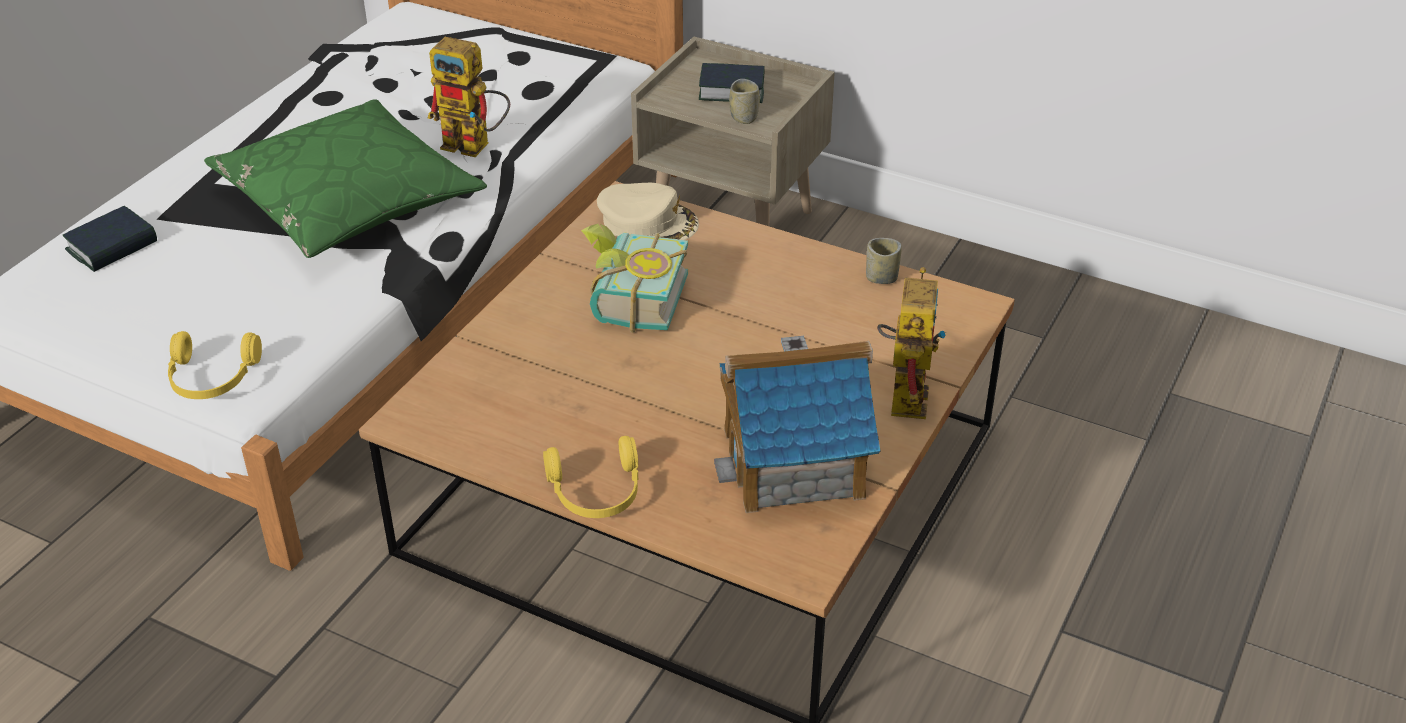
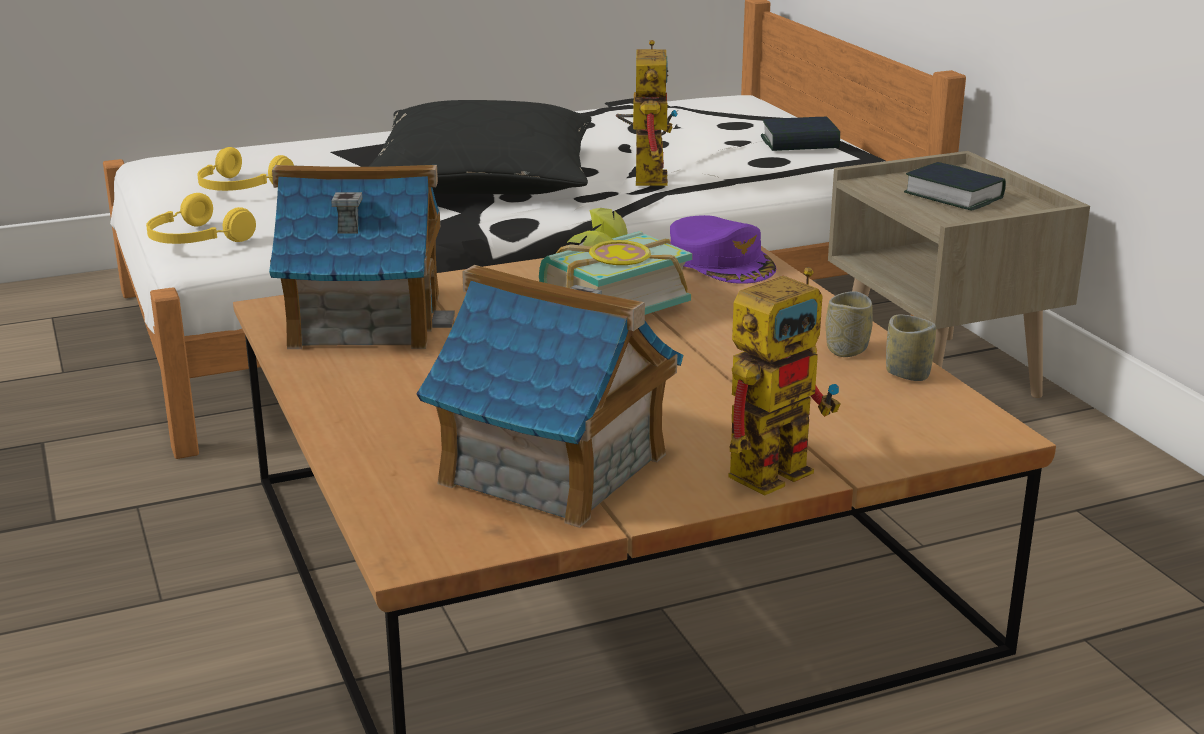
camera: 40 degrees right, 15 degrees down
(112, 246) = (273, 156): book -> book (799, 143)
(348, 200) = (485, 179): green pillow -> black pillow
(476, 145) = (645, 175): toy robot -> toy robot turned 150 degrees counterclockwise
(489, 399) = (365, 321): none -> toy house
(596, 493) = (332, 412): yellow headphones -> yellow headphones (239, 188)
(648, 221) = (721, 262): beige cap -> purple cap
(744, 117) = (934, 215): cup -> cup (846, 350)

